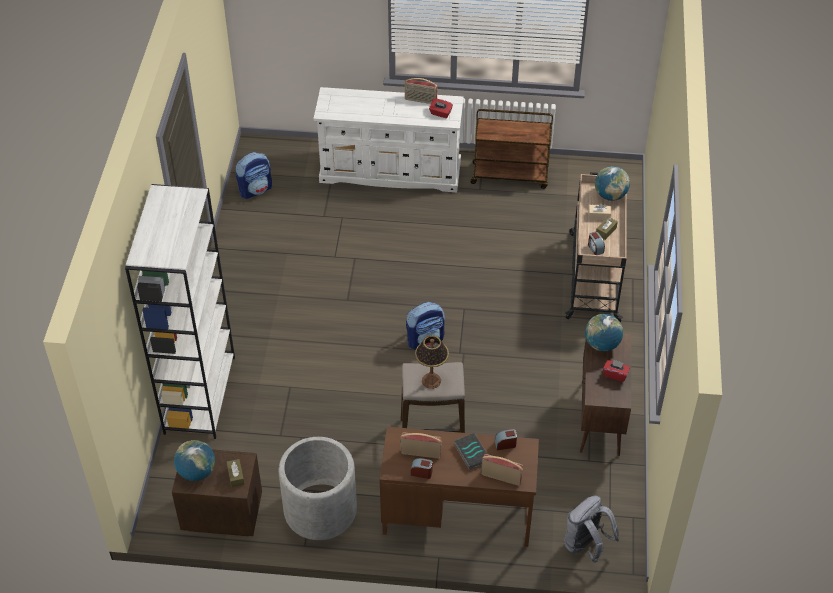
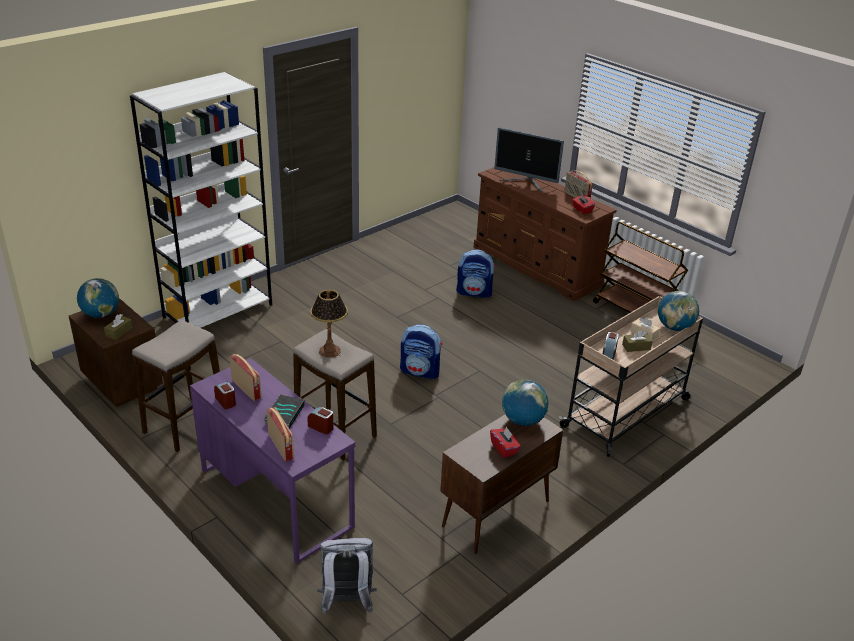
camera: 40 degrees right, 15 degrees down
(255, 189) = (423, 230): backpack -> backpack (474, 292)
(320, 510) = (185, 424): grey planter -> stool
(365, 107) = (526, 183): none -> monitor
(391, 171) = (537, 266): white dresser -> brown dresser
(457, 513) = (276, 497): brown desk -> purple desk

